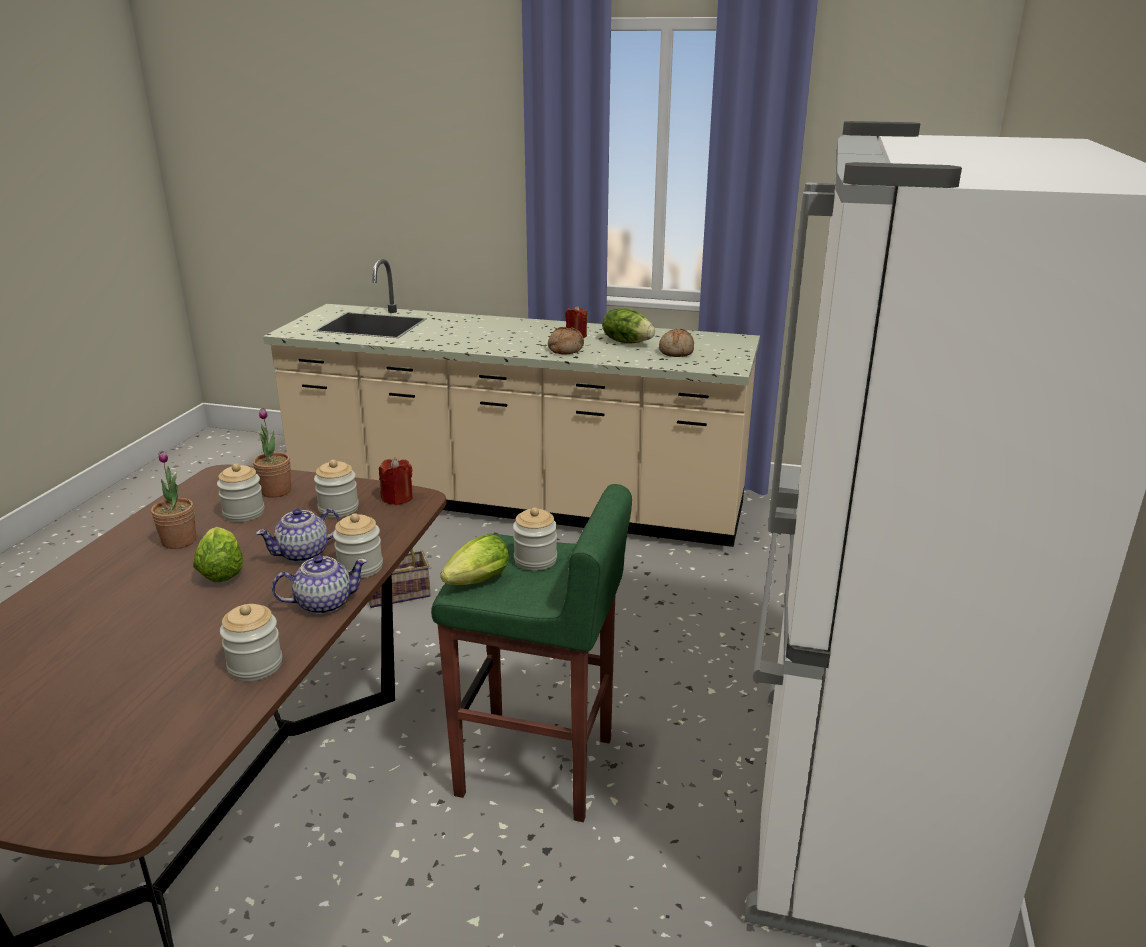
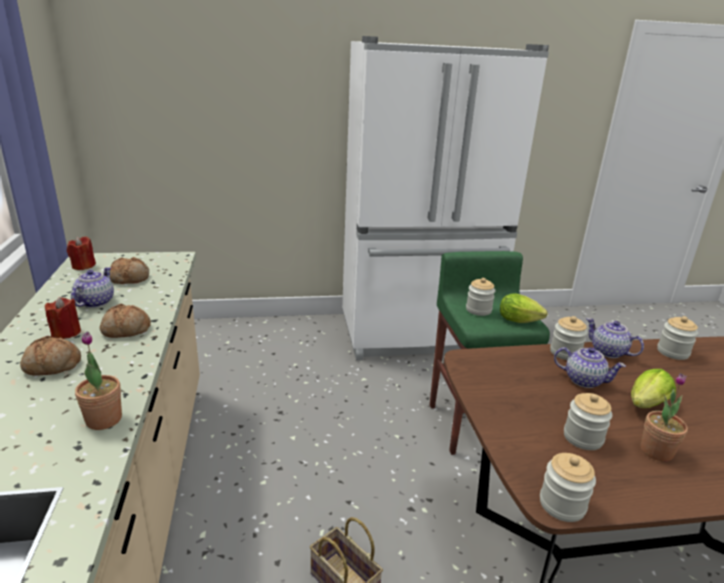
camera: 115 degrees left, 0 degrees up
(276, 491) = (534, 438): potted plant -> potted plant (104, 419)
(338, 509) = (518, 390): jar -> jar (562, 505)
(397, 498) = (474, 369): red candle -> red candle (83, 266)
(528, 333) = (52, 366): none -> bread
(627, 342) = (95, 302): lettuce -> teapot

